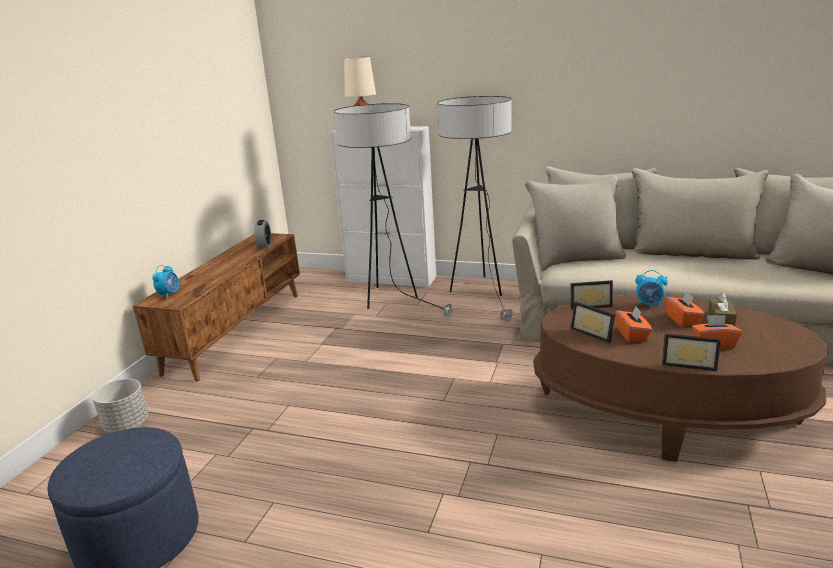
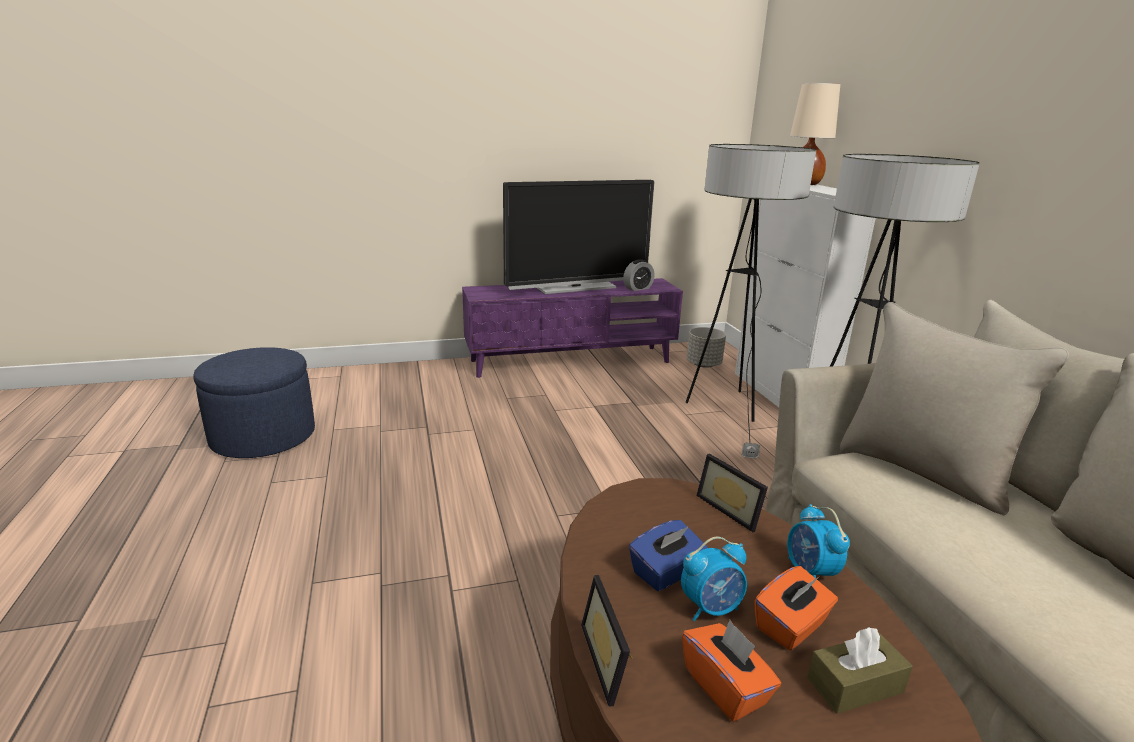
camera: 55 degrees right, 0 degrees up
(127, 425) = (396, 376): grey planter -> grey planter (704, 364)
(169, 294) = (493, 290): alarm clock -> alarm clock (711, 608)
(224, 263) = (576, 288): none -> television
(236, 331) = (571, 361): brown tv stand -> purple tv stand
(594, 333) = (637, 532): picture frame -> none
(632, 335) = (666, 572): orange tissue box -> blue tissue box

